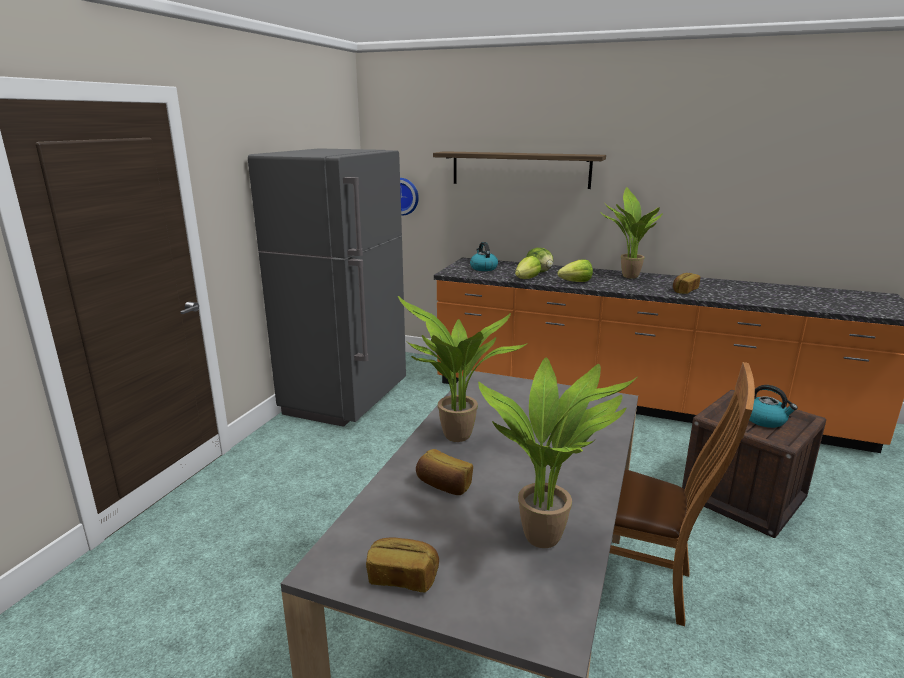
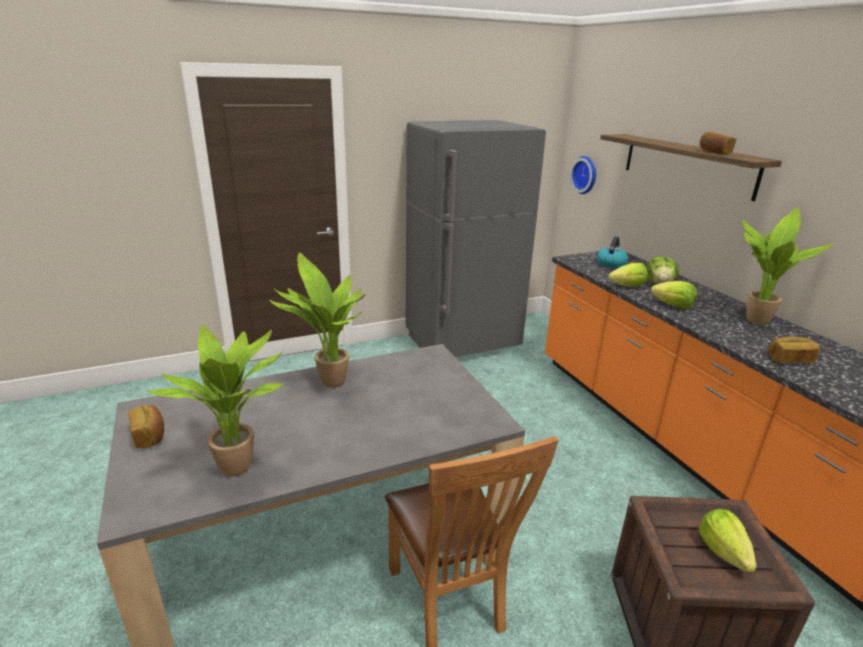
camera: 45 degrees right, 5 degrees up
(444, 485) = (263, 405): bread -> bread (714, 152)
(765, 420) = (723, 552): kettle -> lettuce

